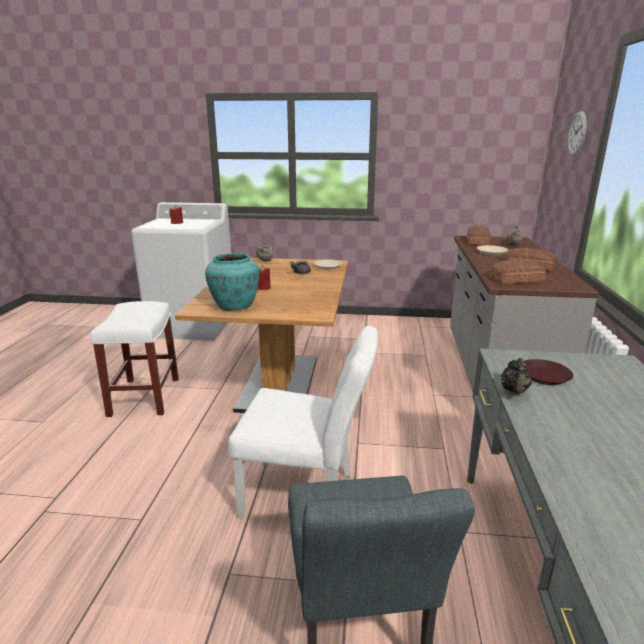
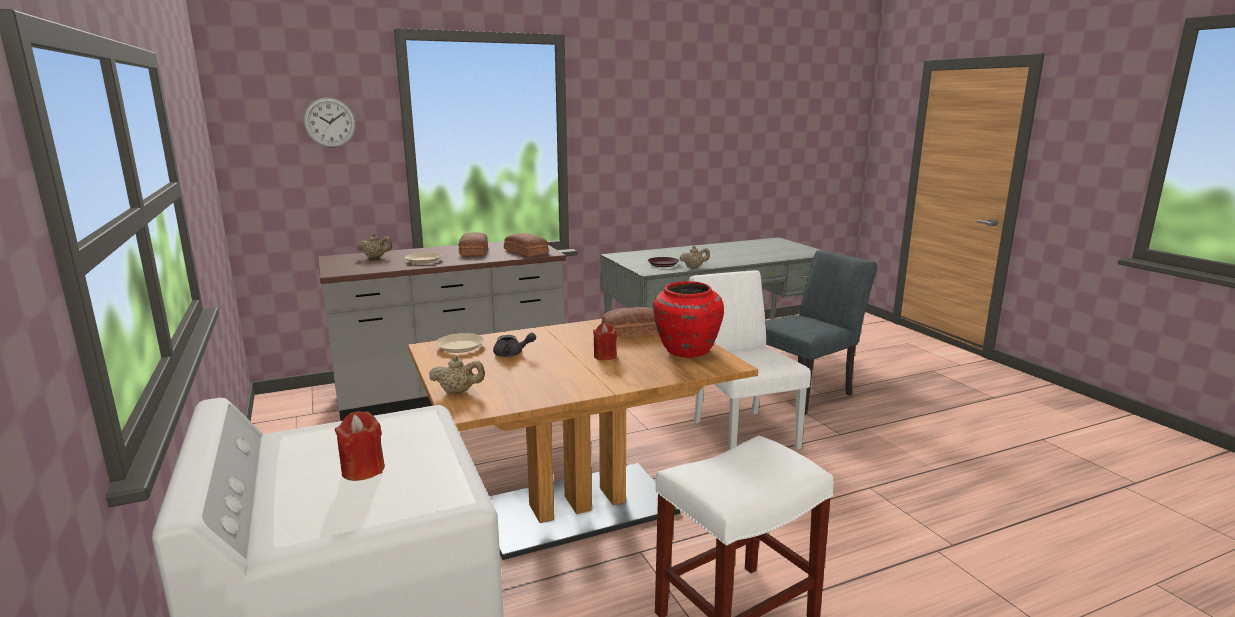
camera: 120 degrees left, 5 degrees down
(235, 306) = (686, 351): turquoise vase -> red vase
(476, 241) = (360, 268): bread -> bread (634, 331)
(514, 391) = (694, 267): black teapot -> beige teapot

